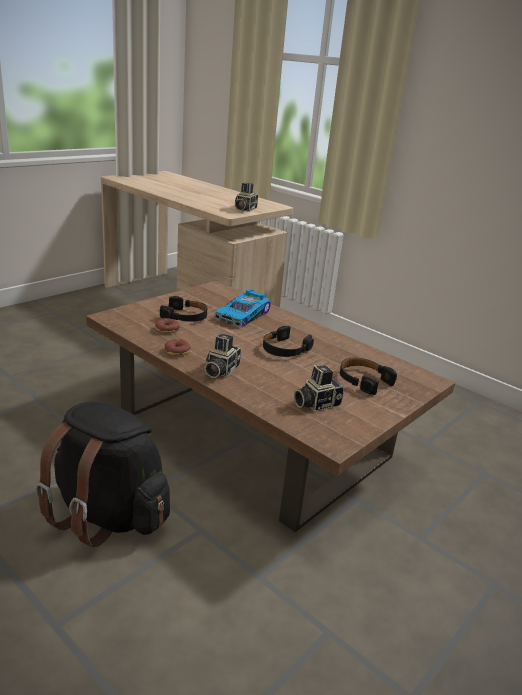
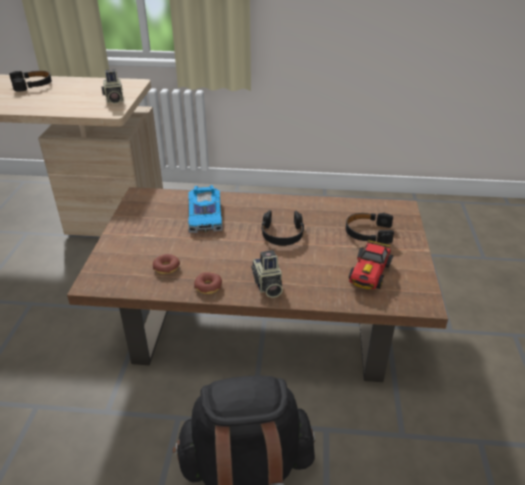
camera: 35 degrees left, 10 degrees up
(185, 316) = (160, 243): black headphones -> black headphones (32, 85)
(315, 403) = (369, 275): camera -> toy car

